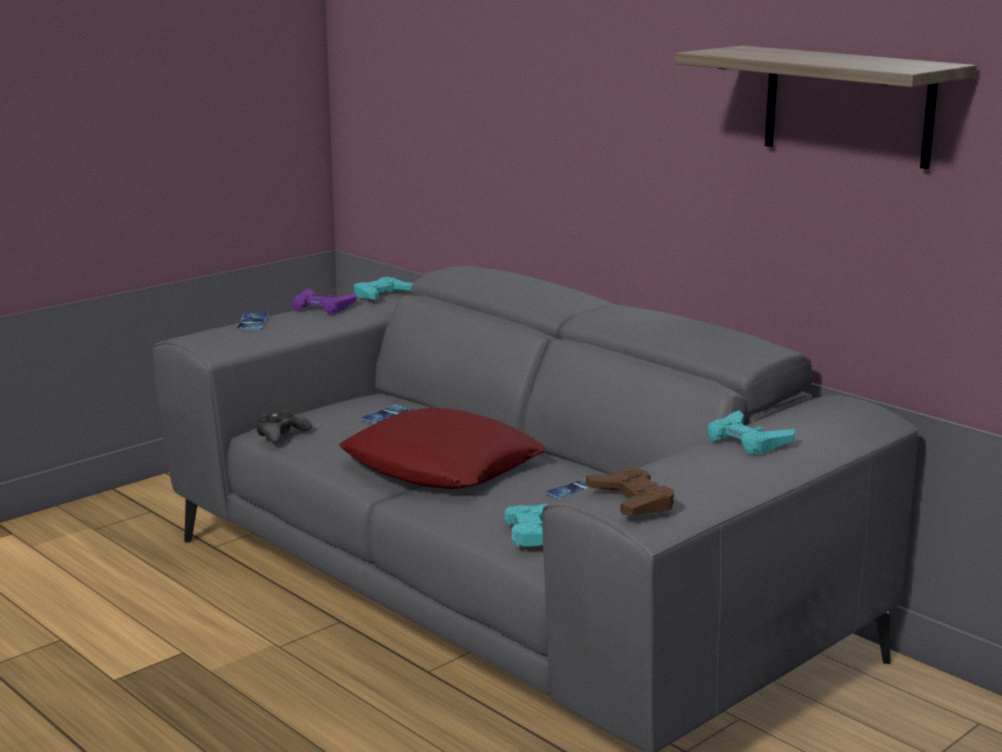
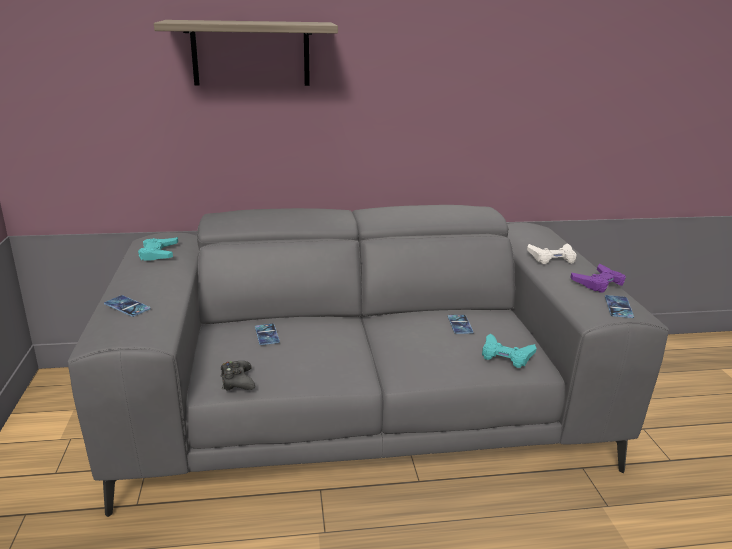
camera: 55 degrees left, 5 degrees up
(322, 307) = (144, 276): purple game controller -> purple game controller (598, 283)
(442, 466) = (368, 348): red pillow -> none
(632, 501) = (618, 307): brown game controller -> phone
(747, 441) = (552, 258): turquoise game controller -> white game controller
(848, 106) = (502, 62): shelf -> shelf (251, 53)

